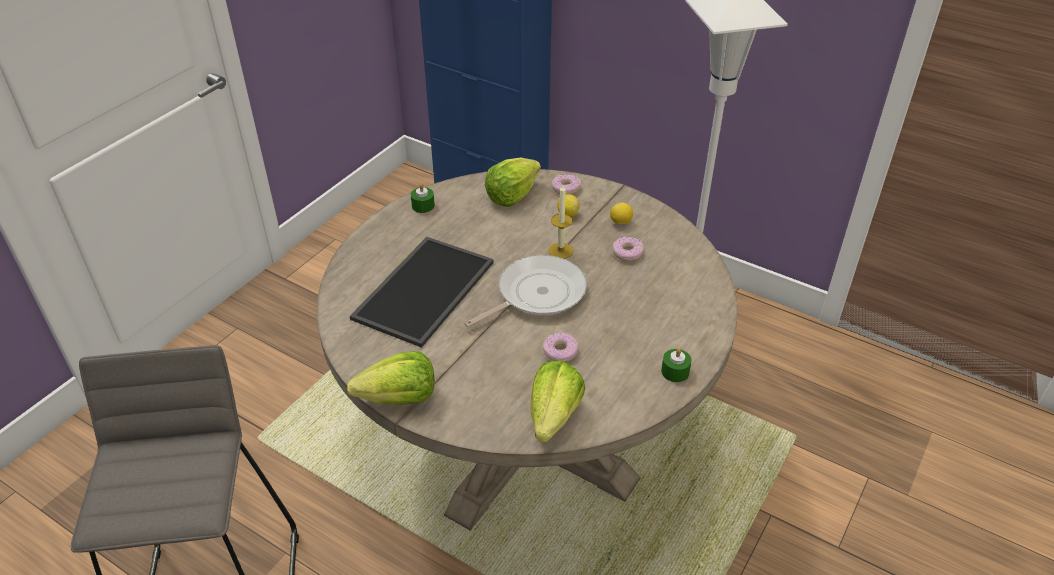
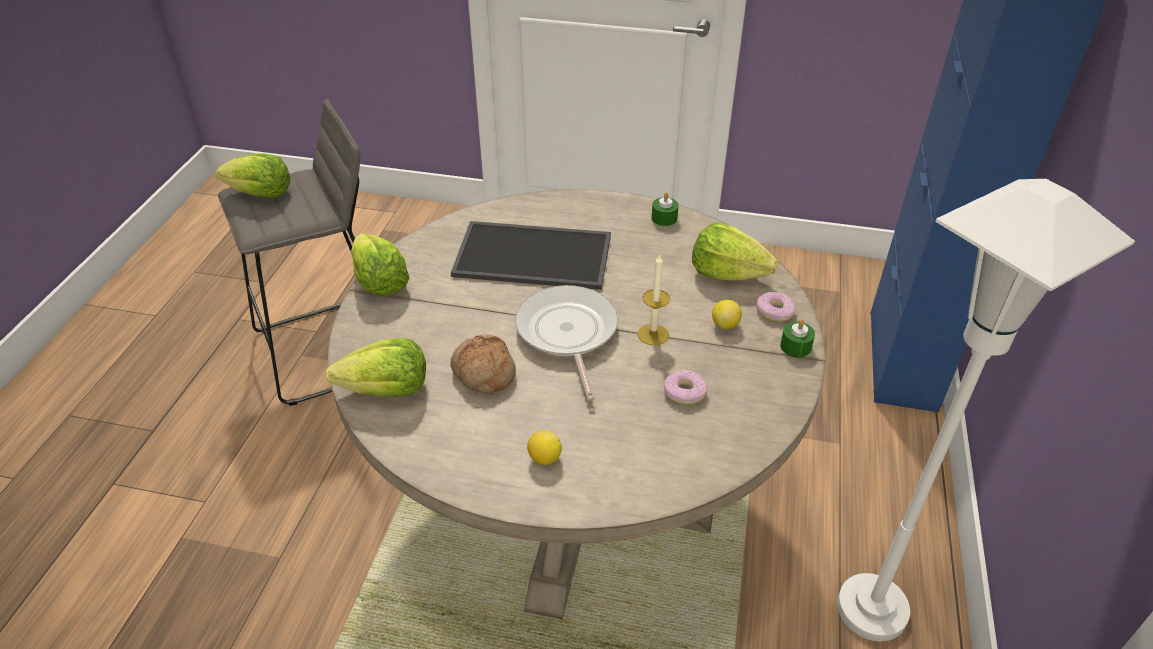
camera: 70 degrees right, 0 degrees up
(127, 497) = (260, 194): none -> lettuce
(536, 294) = (567, 333): frying pan -> frying pan turned 135 degrees counterclockwise
(560, 352) = (483, 373): donut -> bread
(620, 222) = (741, 373): lemon -> lemon (544, 458)
(675, 371) = (488, 478): green candle -> green candle (795, 346)

